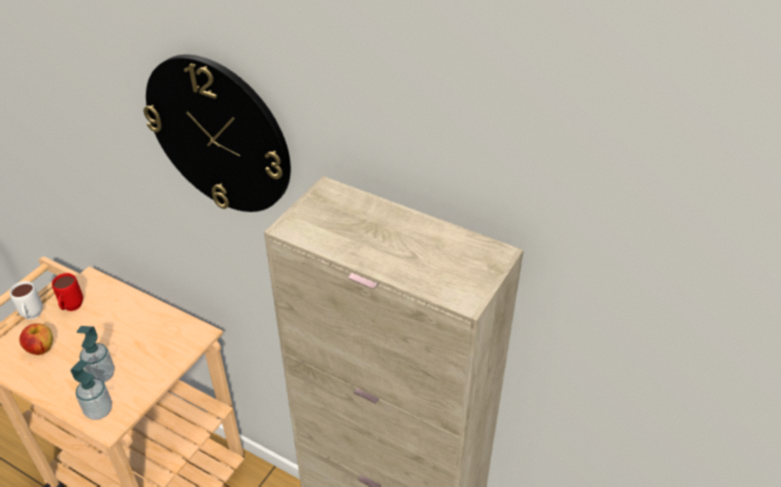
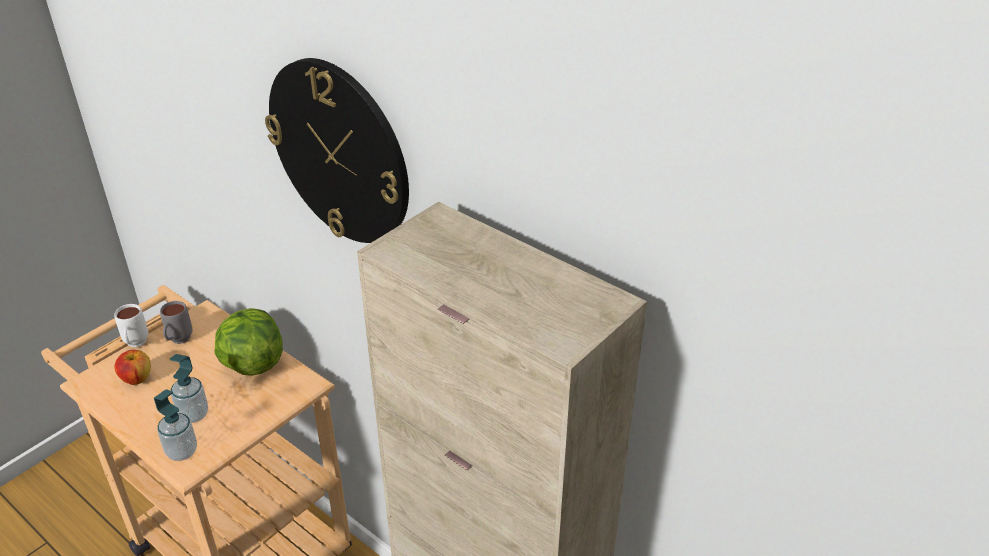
camera: 10 degrees right, 5 degrees down
(71, 309) = (178, 341): red mug -> grey mug
(145, 320) = (252, 363): none -> lettuce

